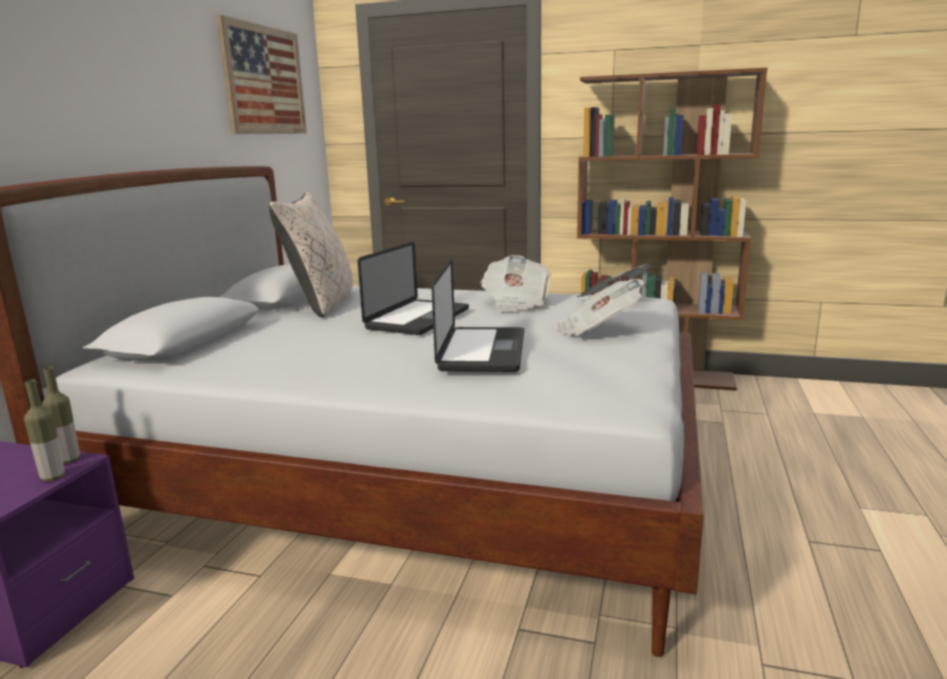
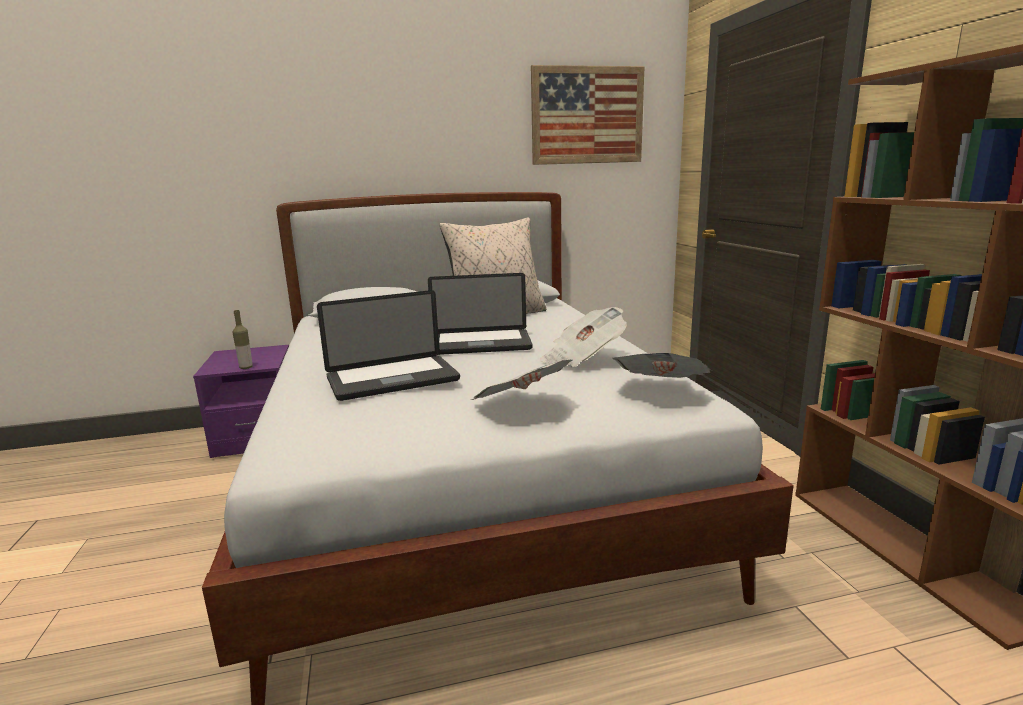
camera: 60 degrees right, 0 degrees up
(69, 460) = (268, 363): bottle -> none

